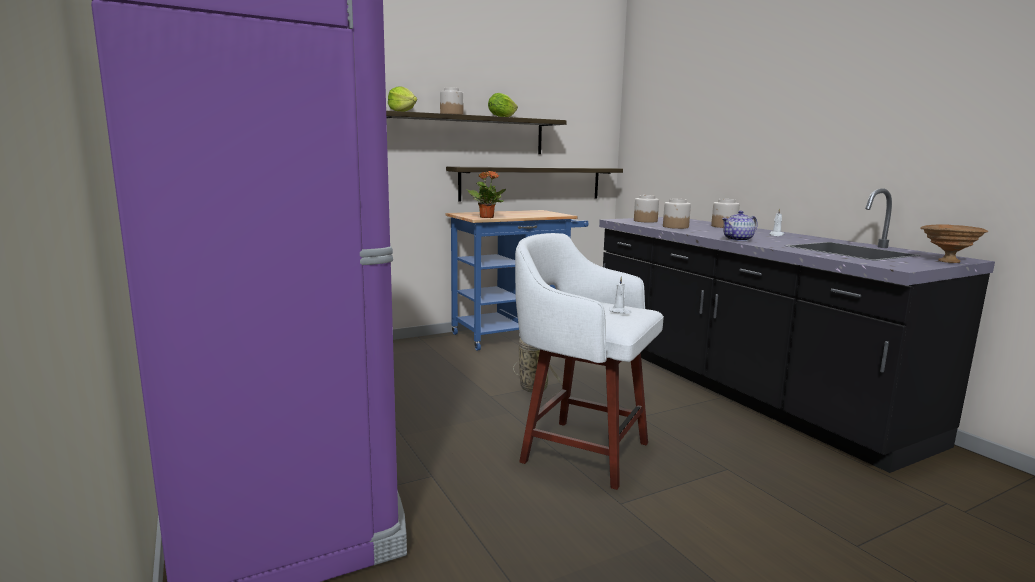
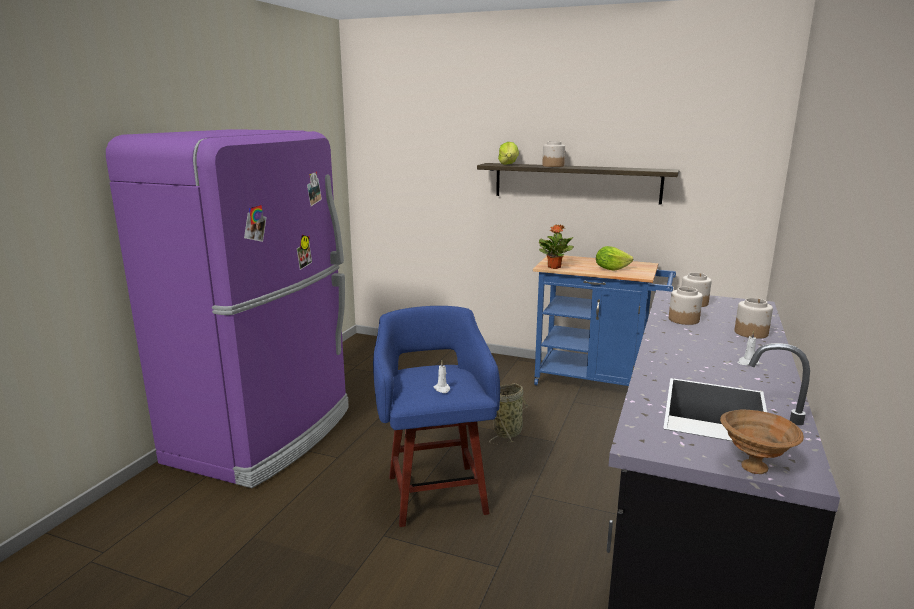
camera: 50 degrees right, 5 degrees up
(501, 117) = (606, 168): lettuce -> lettuce (611, 269)
(532, 183) = (648, 234): shelf -> none
(580, 451) = (436, 491): white stool -> blue stool
(738, 239) = (659, 355): teapot -> none

